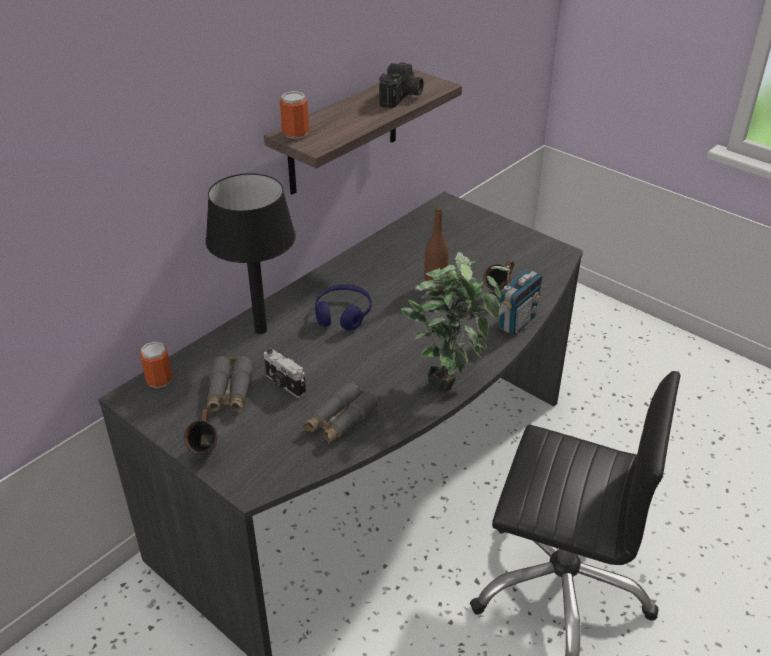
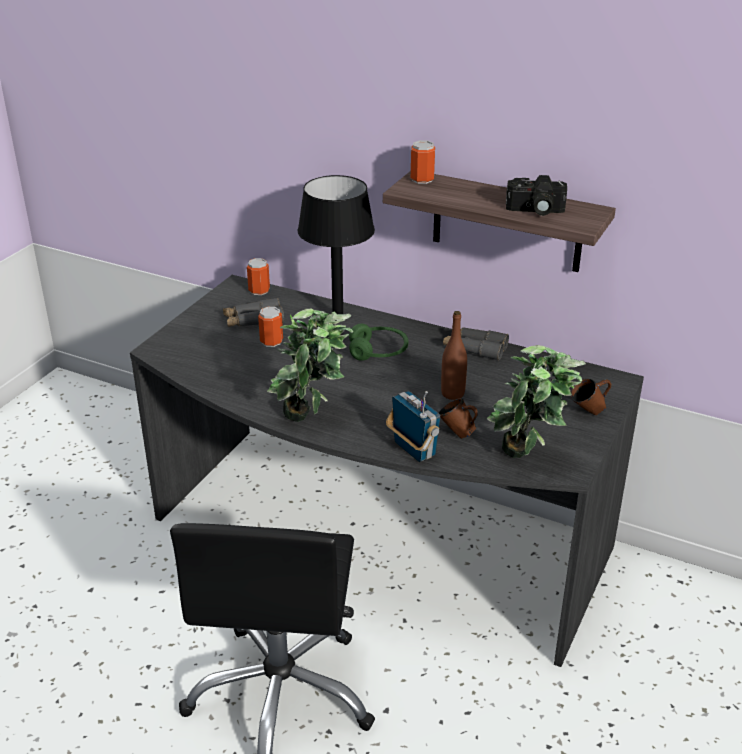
camera: 75 degrees right, 5 degrees down
(206, 453) = (185, 325): brown mug -> brown mug (588, 413)
(284, 385) = (271, 341): camera -> can
(340, 421) = (235, 373): grey binoculars -> grey binoculars (475, 348)
(343, 314) = (378, 351): blue headphones -> green headphones
(516, 323) = (413, 450): radio -> radio turned 150 degrees counterclockwise
(544, 268) = (528, 460): none -> potted plant

